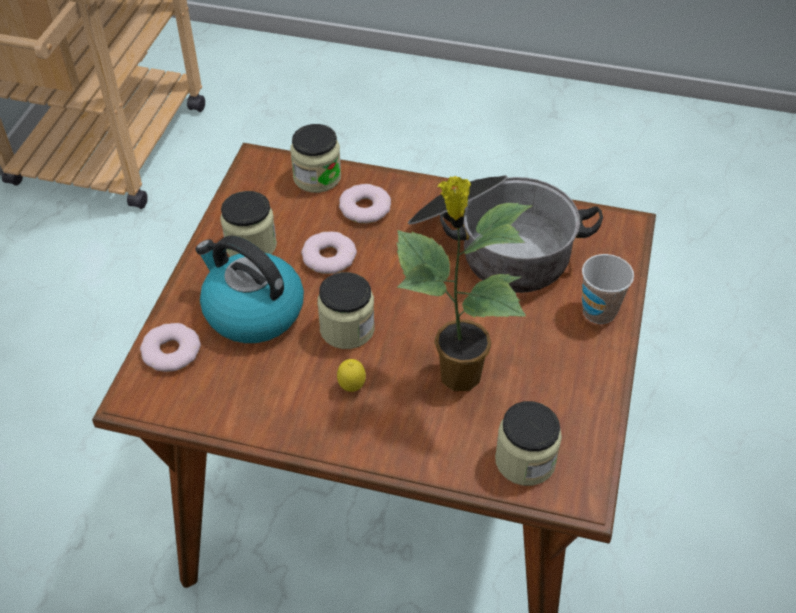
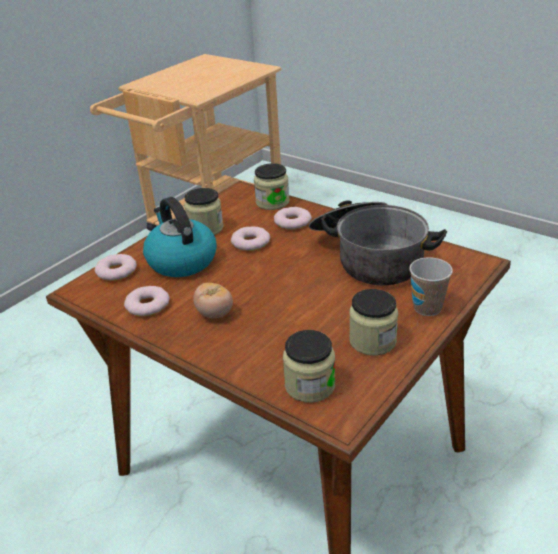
camera: 25 degrees right, 15 degrees down
(253, 397) = (147, 305): none -> donut
(347, 329) = (235, 281): jar -> jar (372, 341)
(352, 388) = (215, 314): lemon -> tomato
(457, 375) = (293, 322): potted plant -> none

